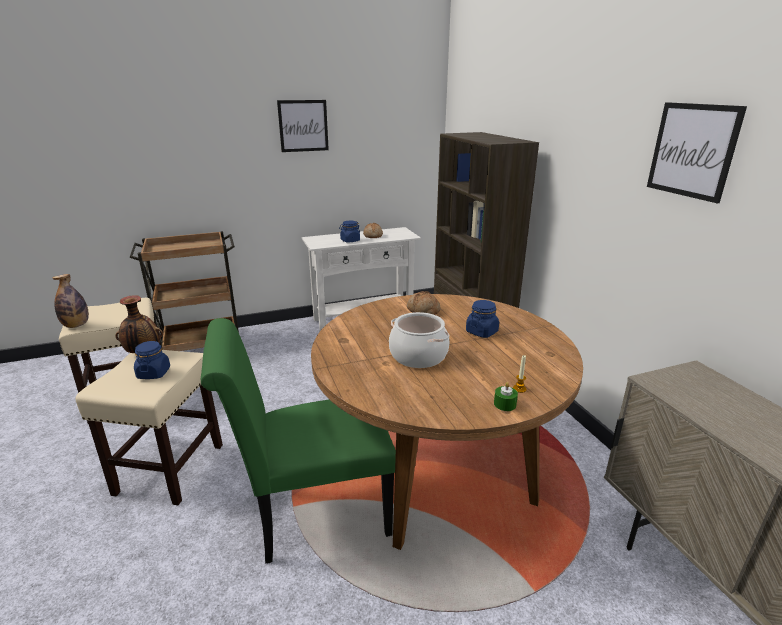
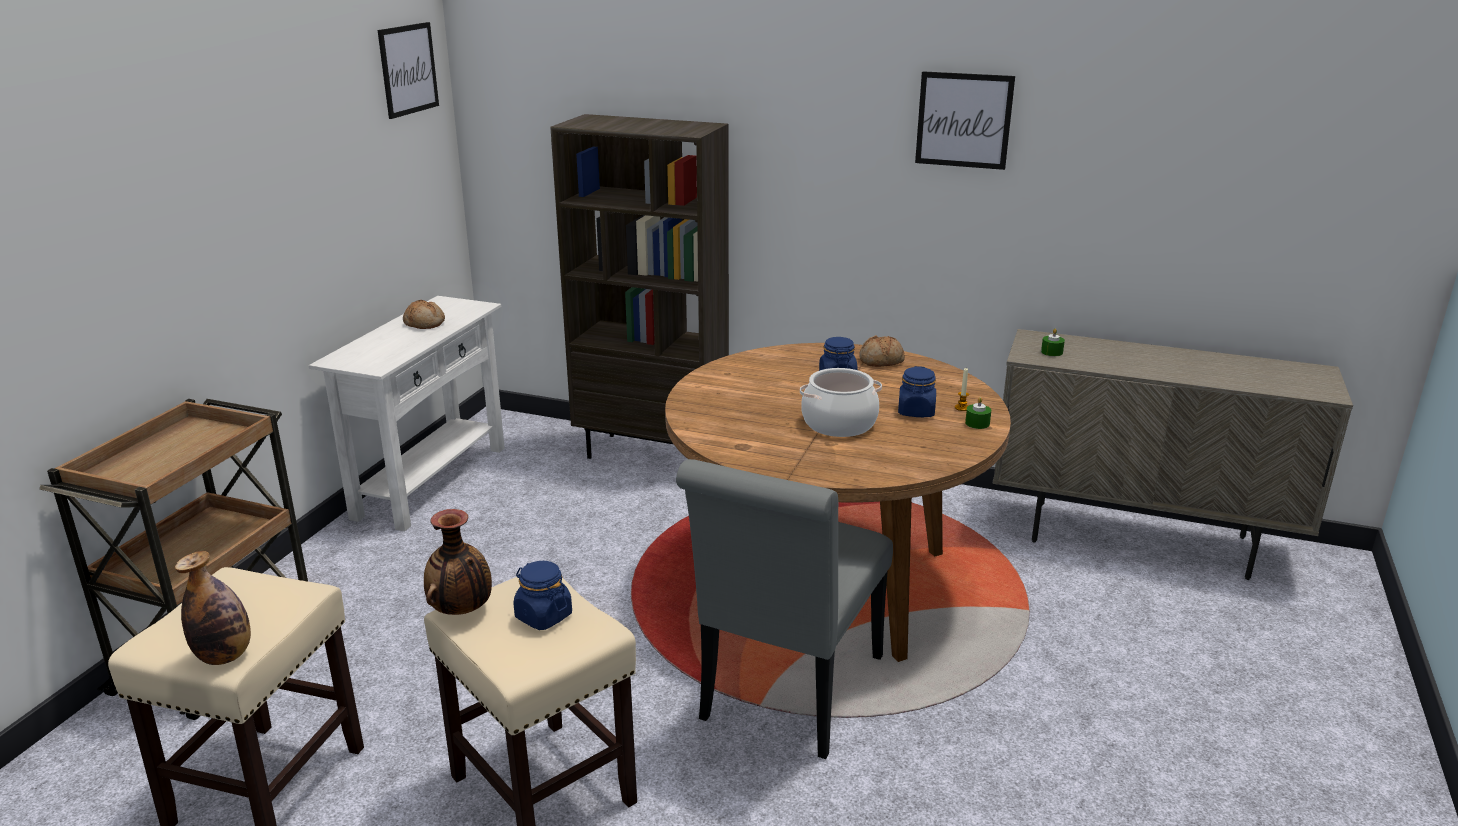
camera: 50 degrees left, 0 degrees up
(303, 126) = (280, 147): picture -> picture (408, 69)
(312, 514) = (787, 696): green chair -> grey chair
(350, 240) = (410, 342): blue jar -> blue jar (916, 411)
(423, 310) = (741, 383): bread -> bread (881, 361)
(688, 389) = (1051, 352): none -> green candle

